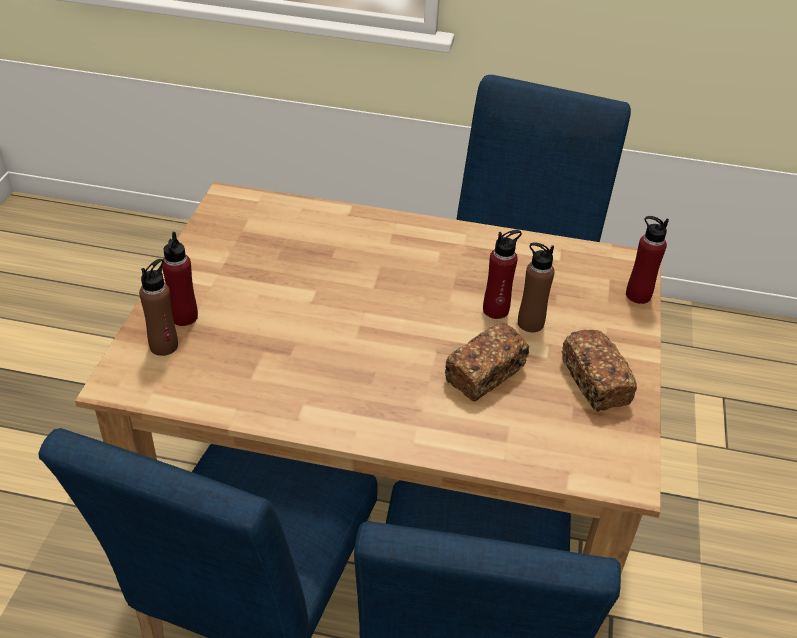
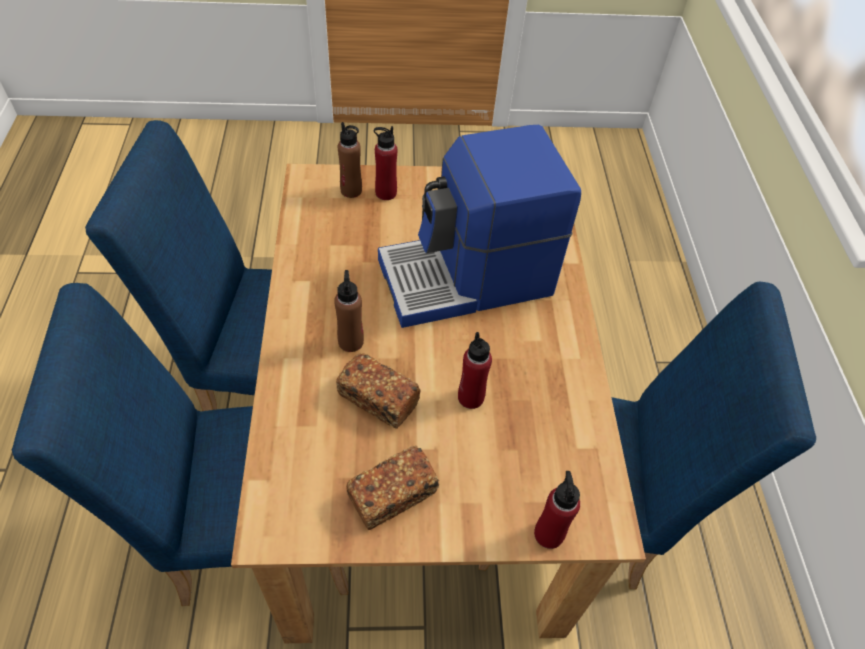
camera: 75 degrees right, 10 degrees up
(346, 281) = (467, 279): none -> coffee machine
(530, 323) = (462, 429): brown bottle -> brown bottle (351, 341)

